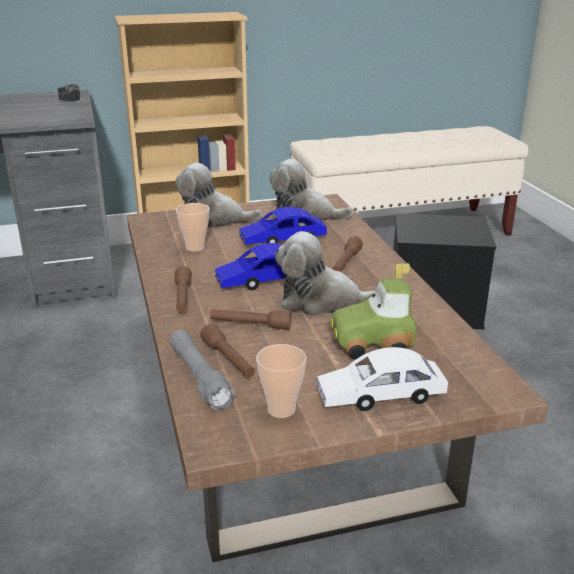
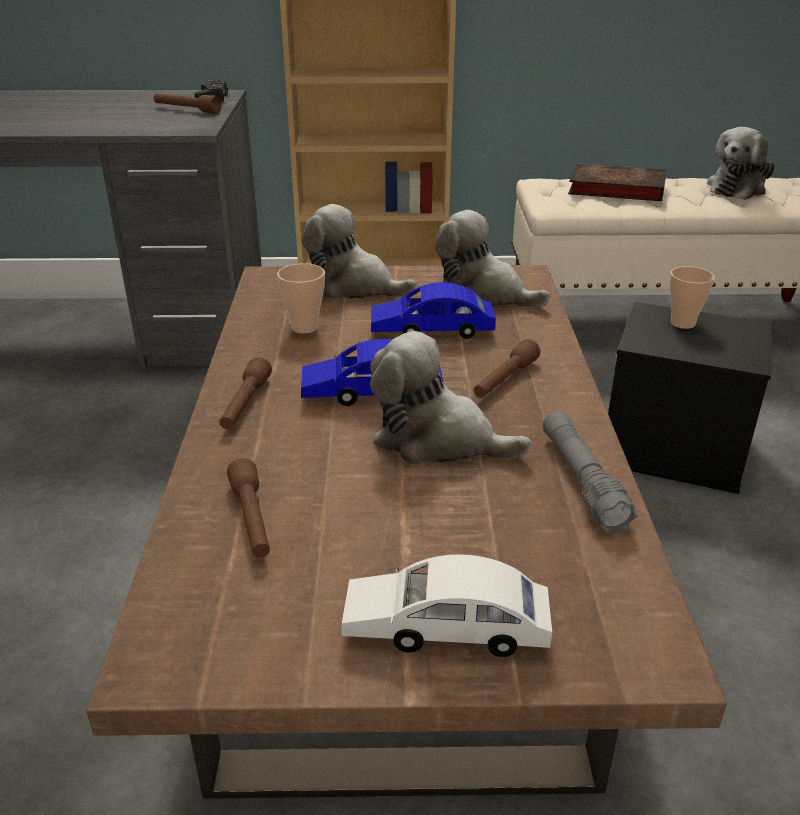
camera: 15 degrees right, 5 degrees up
(199, 378) = (195, 543): grey flashlight -> grey flashlight (582, 481)
(250, 325) = (314, 465): brown flashlight -> brown flashlight (187, 110)
(281, 409) = (281, 623): cup -> cup (682, 323)
(360, 142) = (614, 189): none -> book
(372, 344) = (478, 528): toy car -> none
(438, 136) = (738, 188): none -> plush toy

